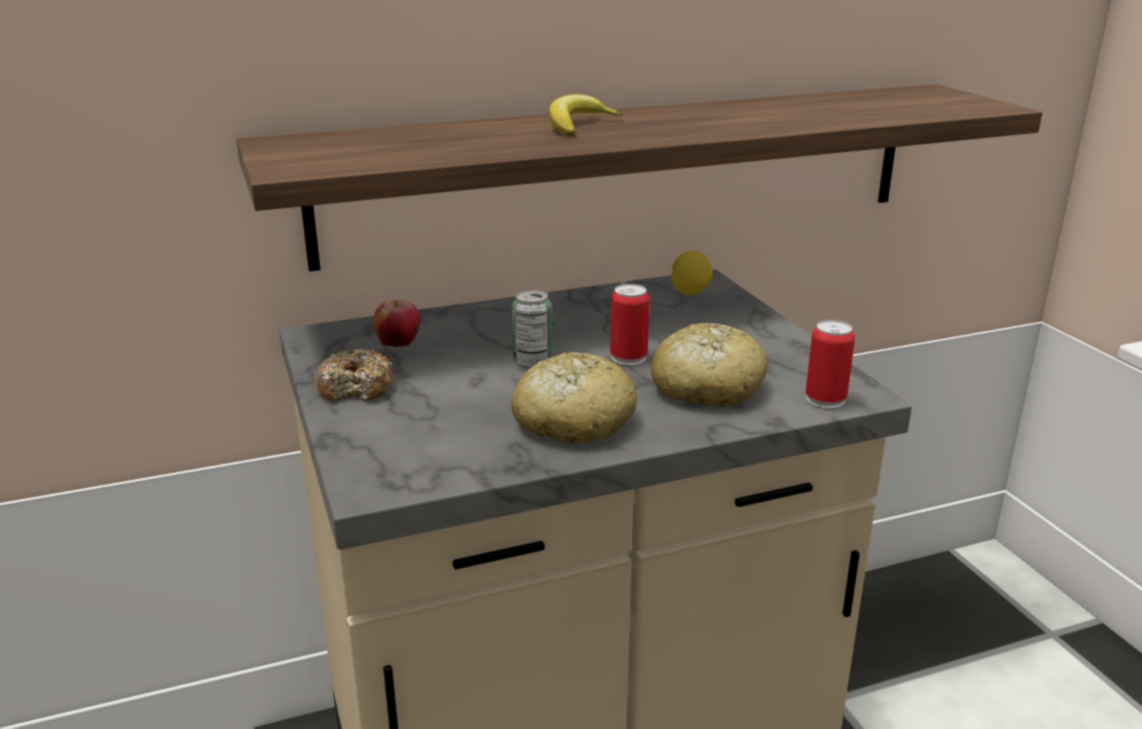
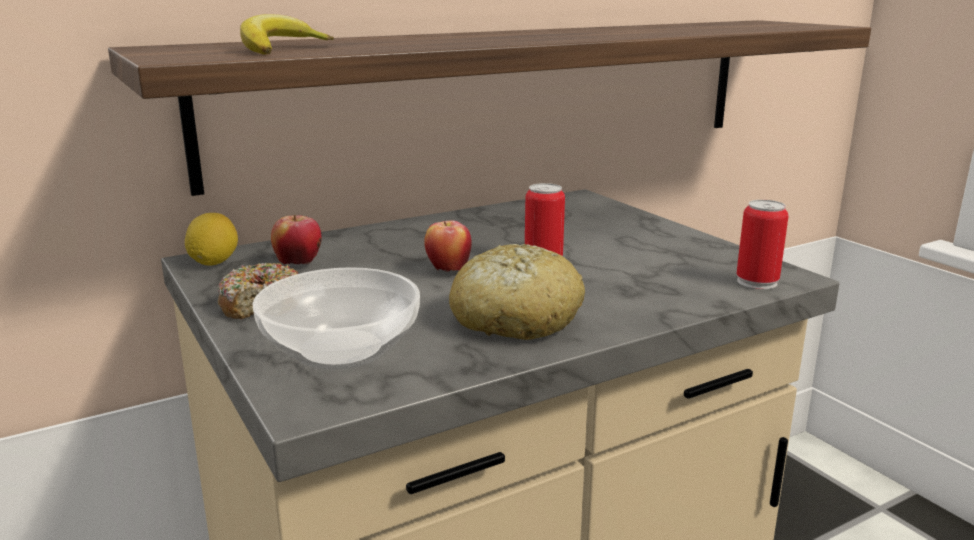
camera: 10 degrees left, 5 degrees down
(412, 439) = (343, 349): none -> bowl
(532, 363) = (448, 270): can -> apple
(577, 125) = (468, 36): banana -> banana (279, 49)
(690, 292) = (573, 206): lemon -> lemon (214, 262)
(706, 388) = (635, 280): bread -> none

